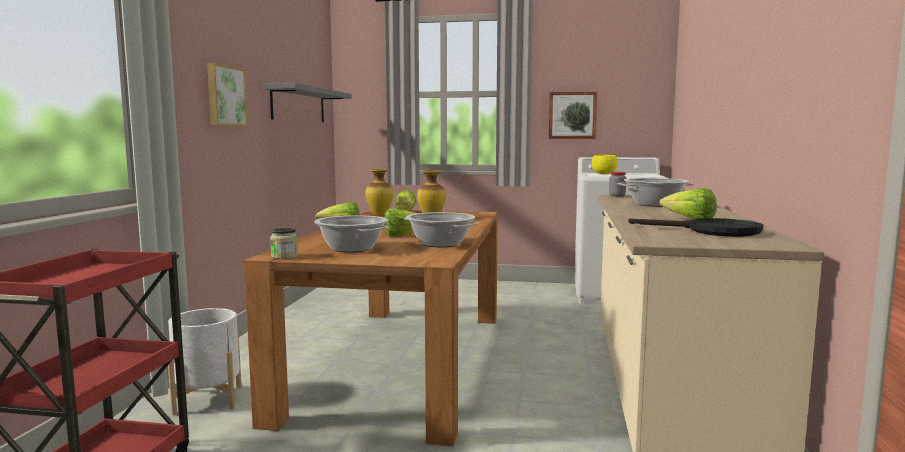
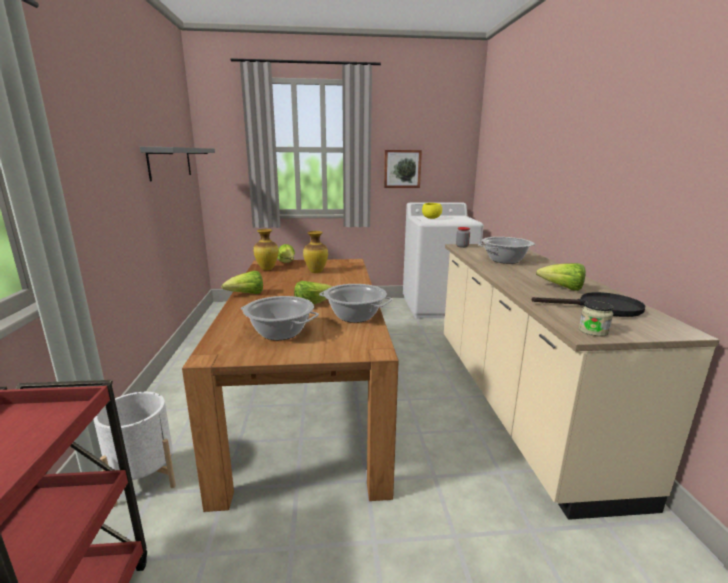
camera: 15 degrees left, 10 degrees up
(225, 96) = (106, 166): picture -> none
(284, 256) = (222, 356): jar -> jar (593, 331)

